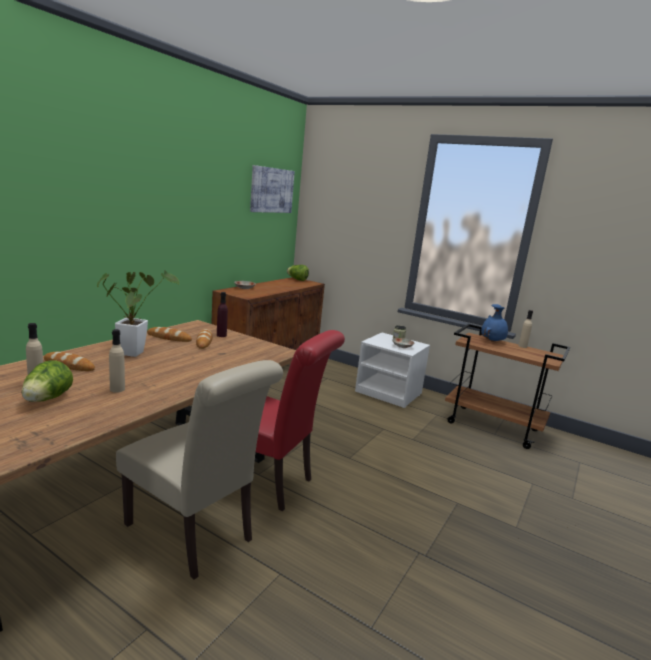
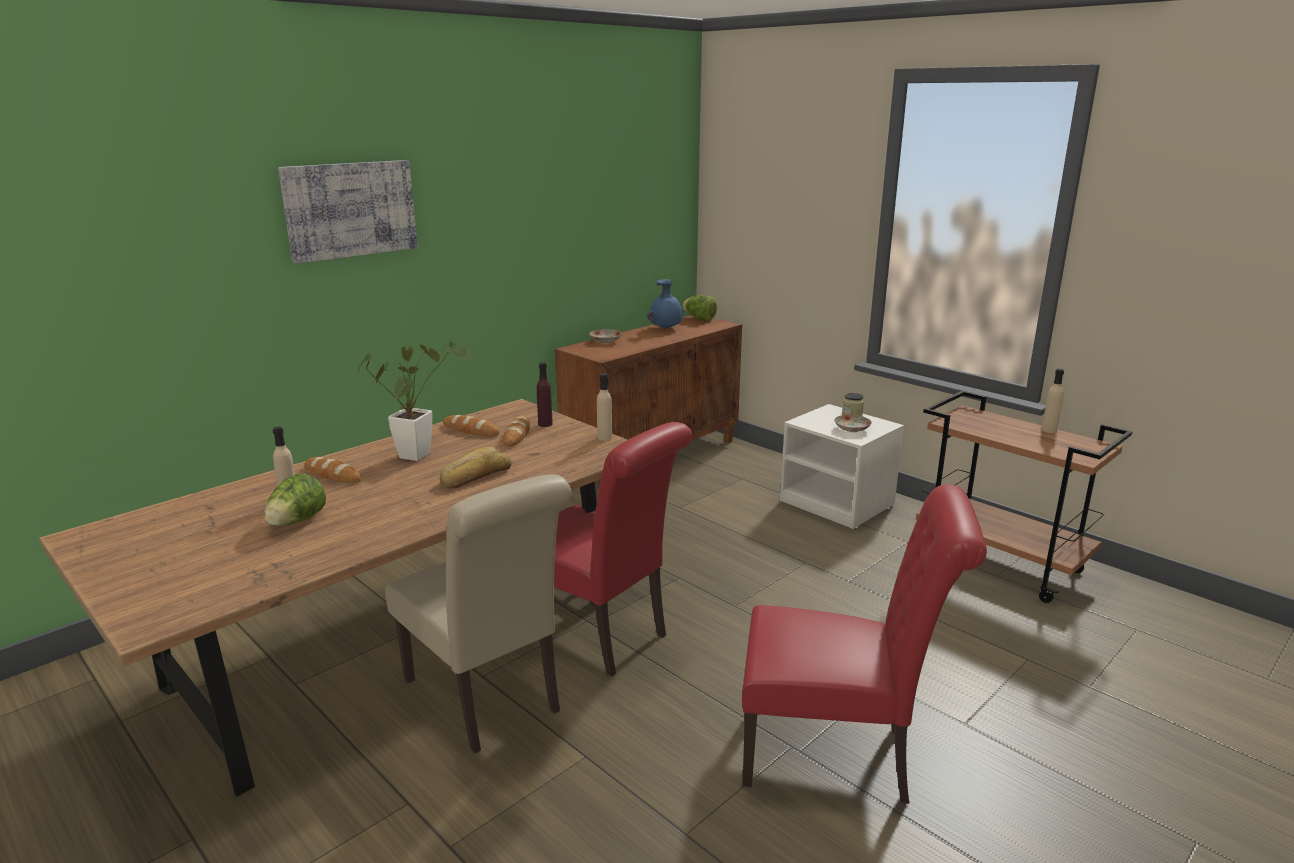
camera: 15 degrees right, 5 degrees up
(117, 389) = (381, 508): beige bottle -> beige bottle (604, 437)
(183, 367) = (474, 476): none -> bread
(271, 190) = (646, 181): picture -> picture (350, 209)
(450, 556) = (837, 756): none -> red chair
(492, 341) = (997, 421): blue vase -> blue vase (666, 328)

